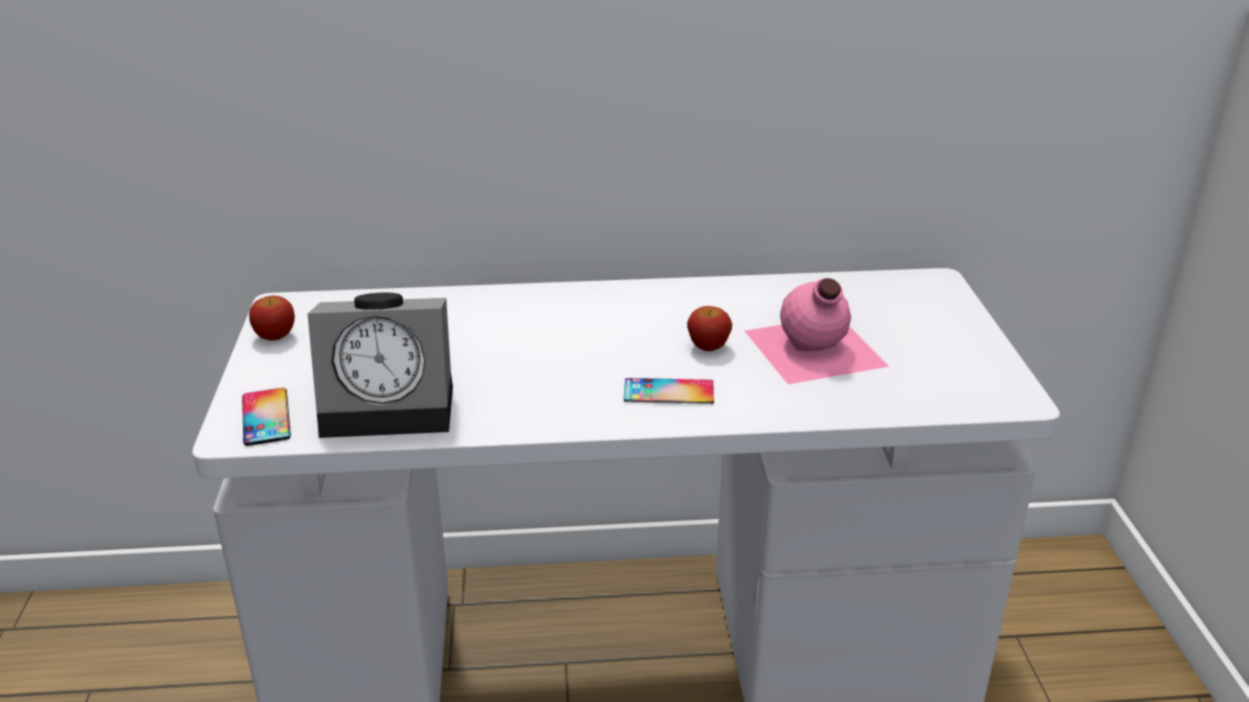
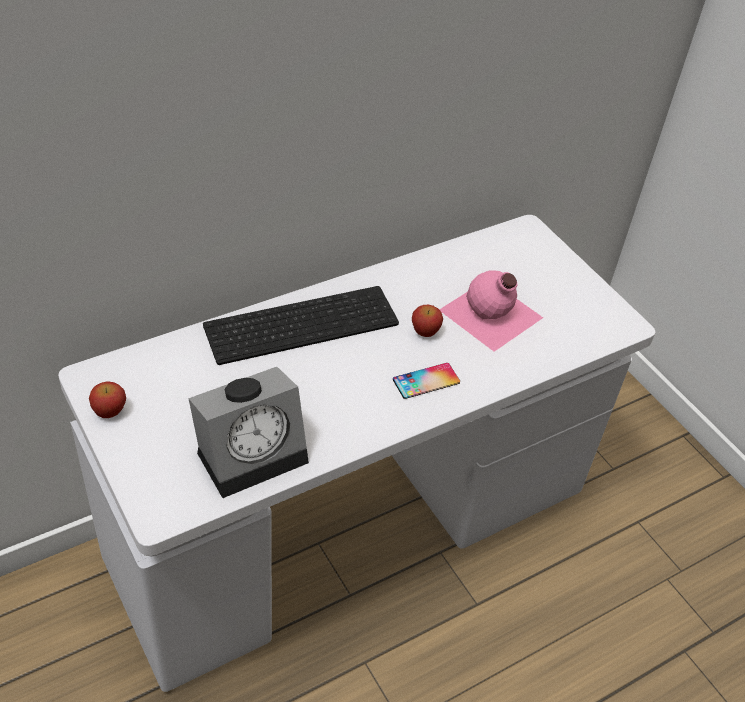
camera: 30 degrees left, 15 degrees up
(266, 417) = (168, 492): phone -> none
(560, 308) = (302, 322): none -> keyboard

